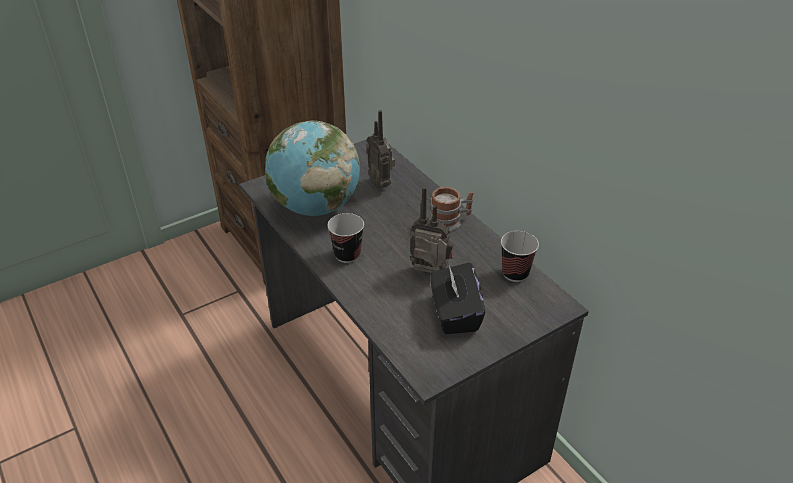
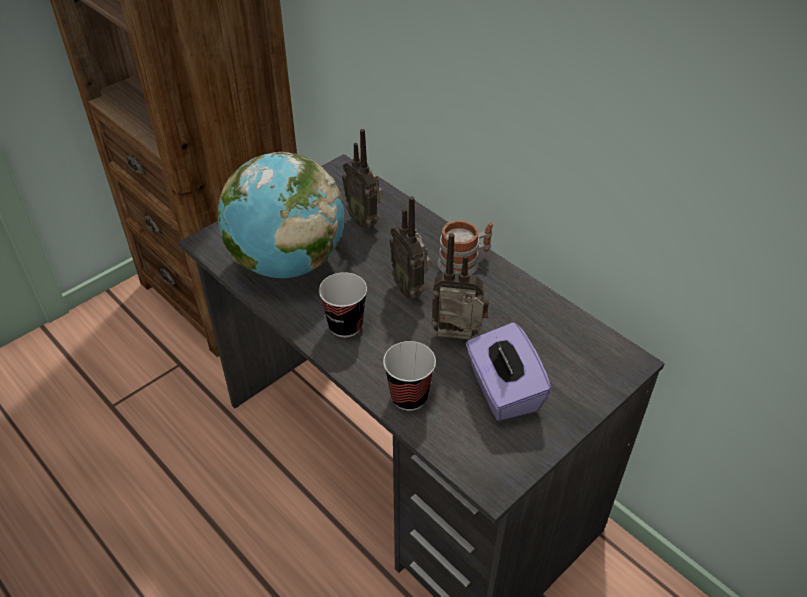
camera: 10 degrees left, 5 degrees up
(403, 234) = (410, 288): none -> radio
(454, 314) = (503, 390): black tissue box -> purple tissue box
(515, 273) = (563, 324): cup -> cup (409, 397)

